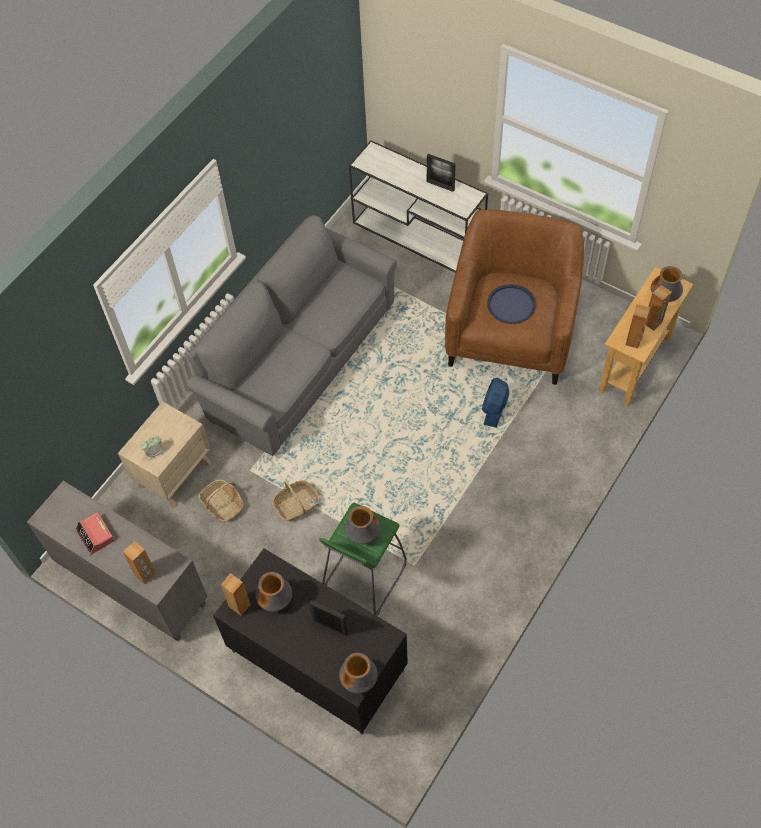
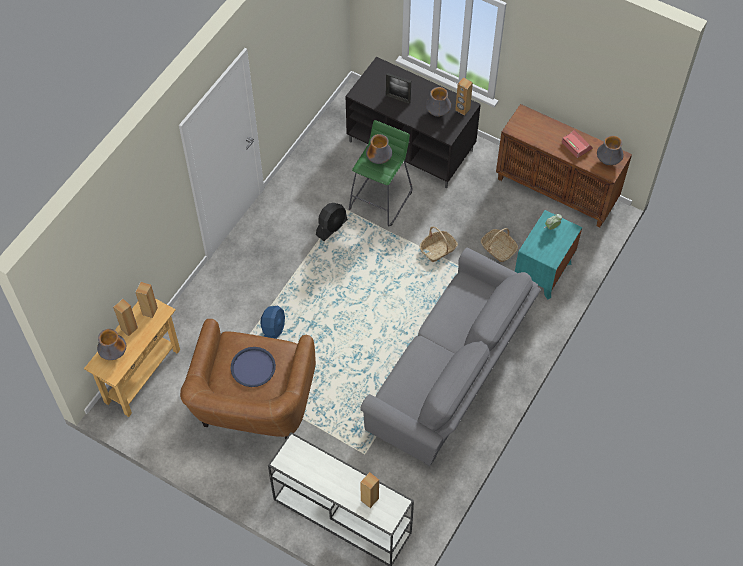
camera: 175 degrees right, 0 degrees up
(131, 585) = (557, 191): grey cabinet -> brown cabinet
(146, 574) = (532, 121): brown speaker -> brown speaker (369, 499)
(174, 474) = (543, 272): beige nightstand -> turquoise nightstand
(359, 680) = (376, 70): vase -> vase (608, 161)
(428, 537) = (332, 227): none -> black fan
(440, 185) = (316, 474): picture frame -> none

